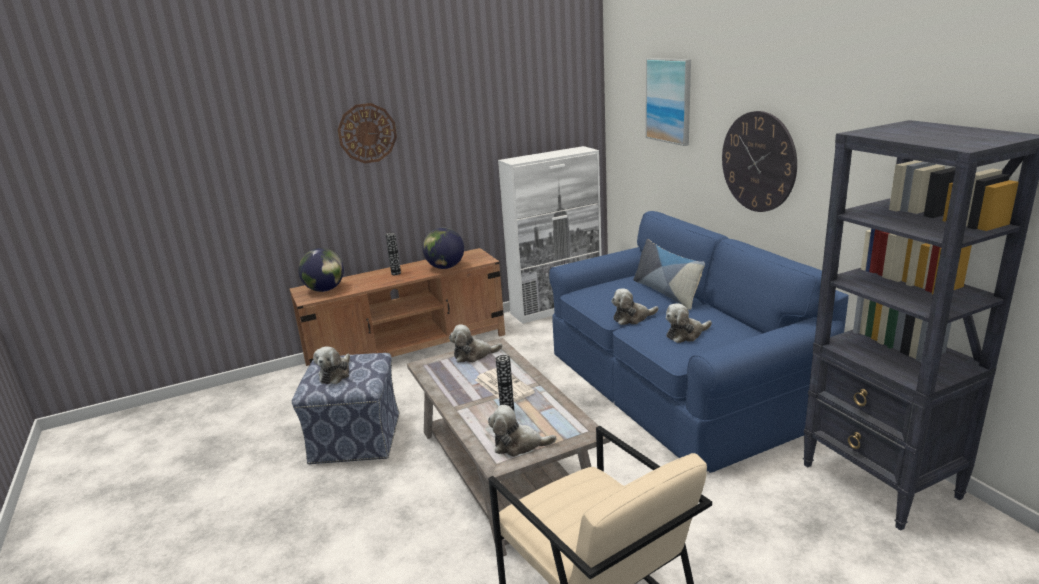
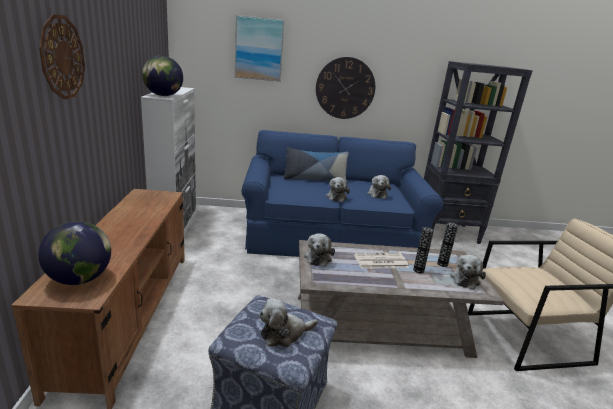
camera: 70 degrees left, 0 degrees up
(335, 374) = (284, 334): plush toy -> plush toy turned 120 degrees clockwise
(396, 273) = (118, 232): vase -> vase (442, 264)
(445, 267) = (152, 210): globe -> globe (163, 95)

